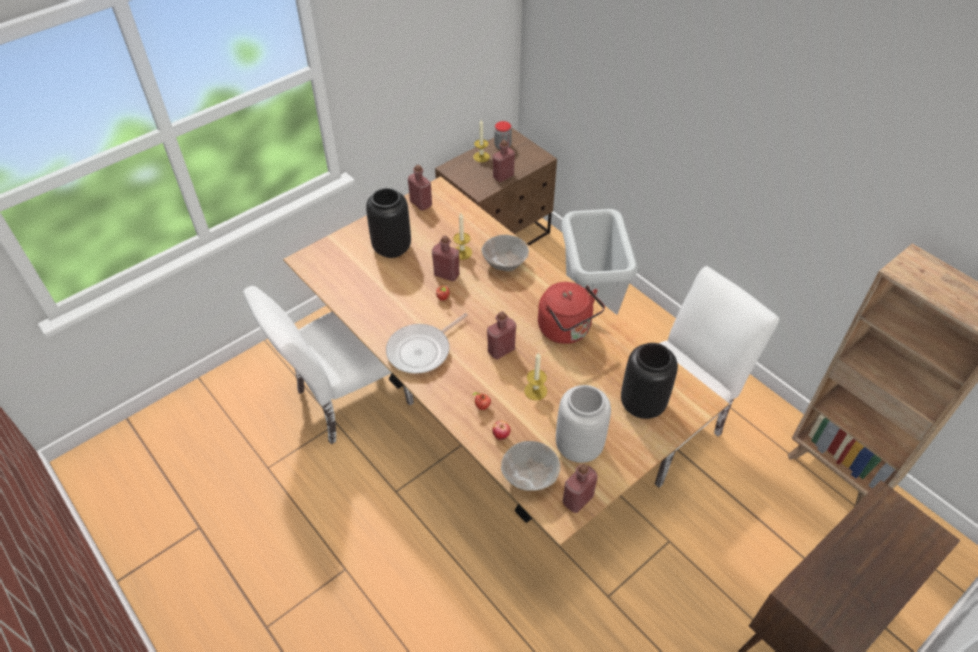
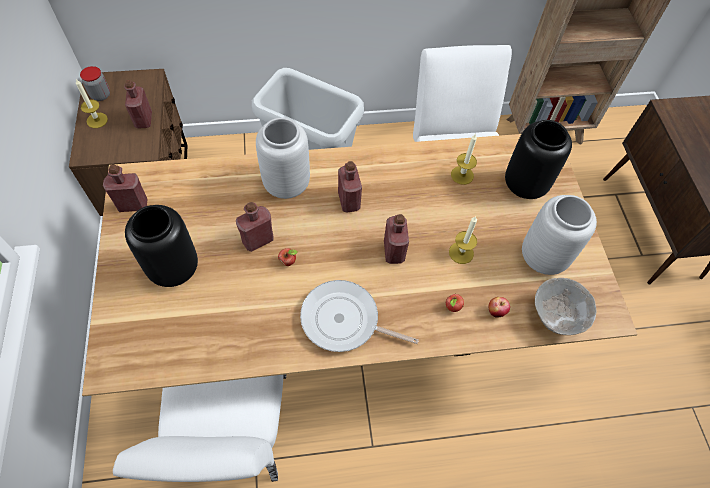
camera: 60 degrees left, 10 degrees up
(422, 350) = (344, 321): frying pan -> frying pan turned 120 degrees clockwise
(462, 252) = (239, 209): candle -> candle (462, 175)
(505, 265) = (287, 184): grey bowl -> grey vase
(567, 330) = (407, 186): red kettle -> none
(577, 500) = (598, 292): red bottle -> red bottle (349, 201)

